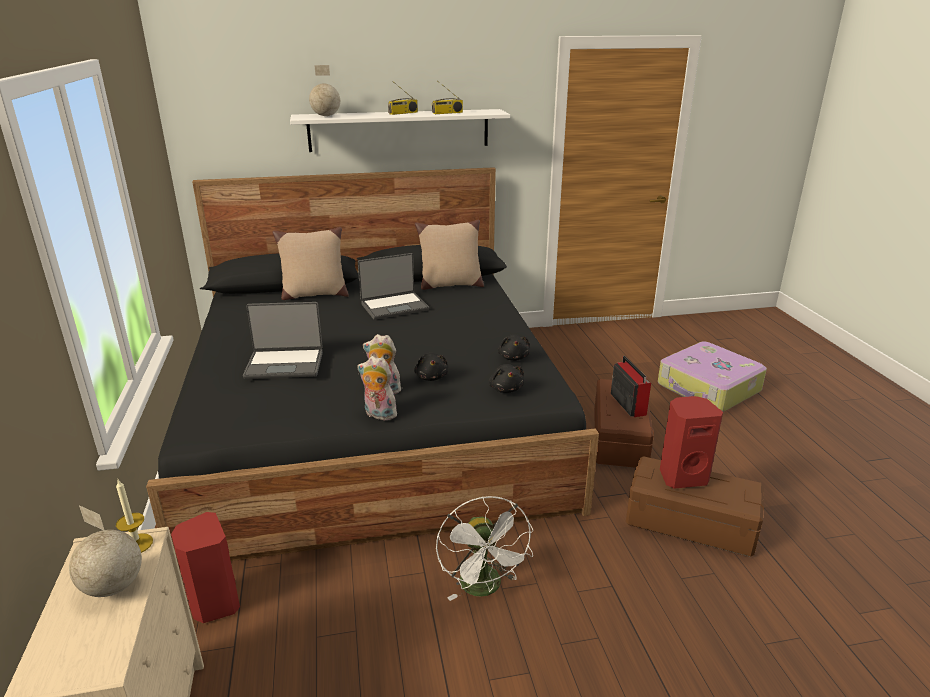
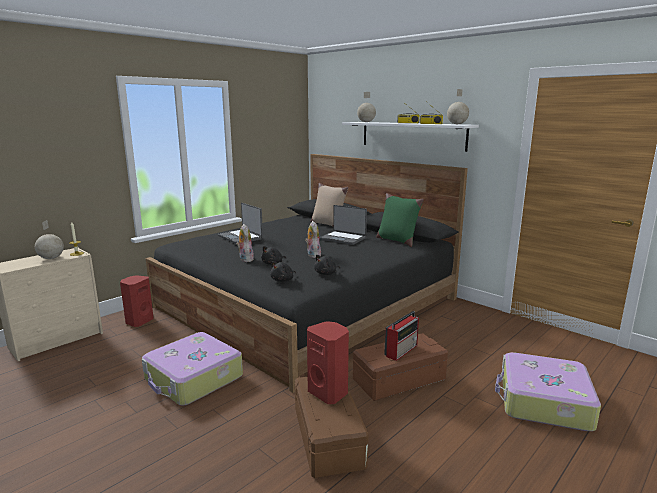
camera: 55 degrees right, 10 degrees down
(378, 415) = (220, 264): plush toy -> plush toy (312, 255)
(450, 285) = (397, 240): beige pillow -> green pillow
(480, 111) = (456, 124): none -> globe
(484, 588) = (193, 378): white fan -> suitcase

